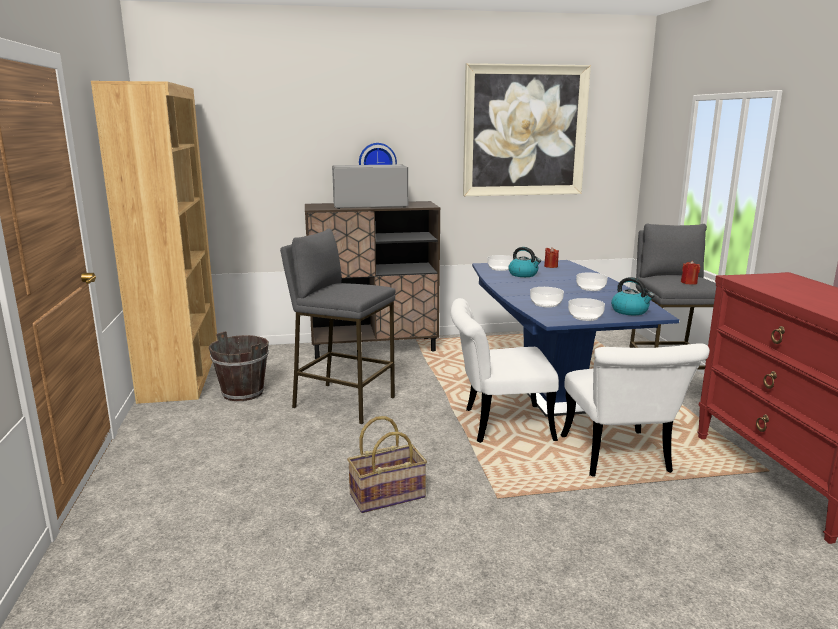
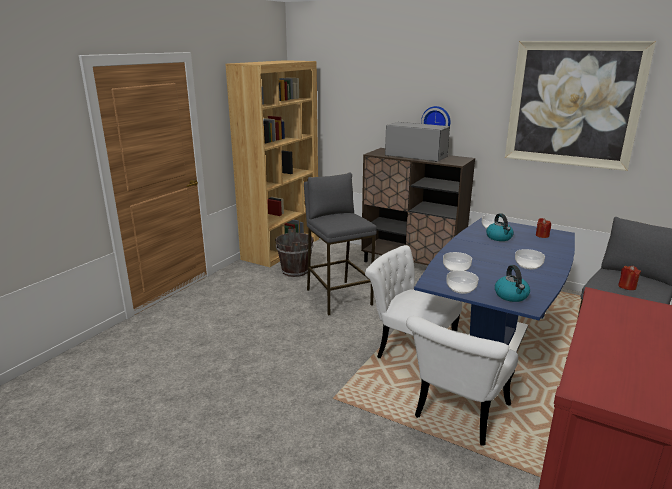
camera: 40 degrees right, 5 degrees up
(387, 495) = (278, 365): basket -> none

